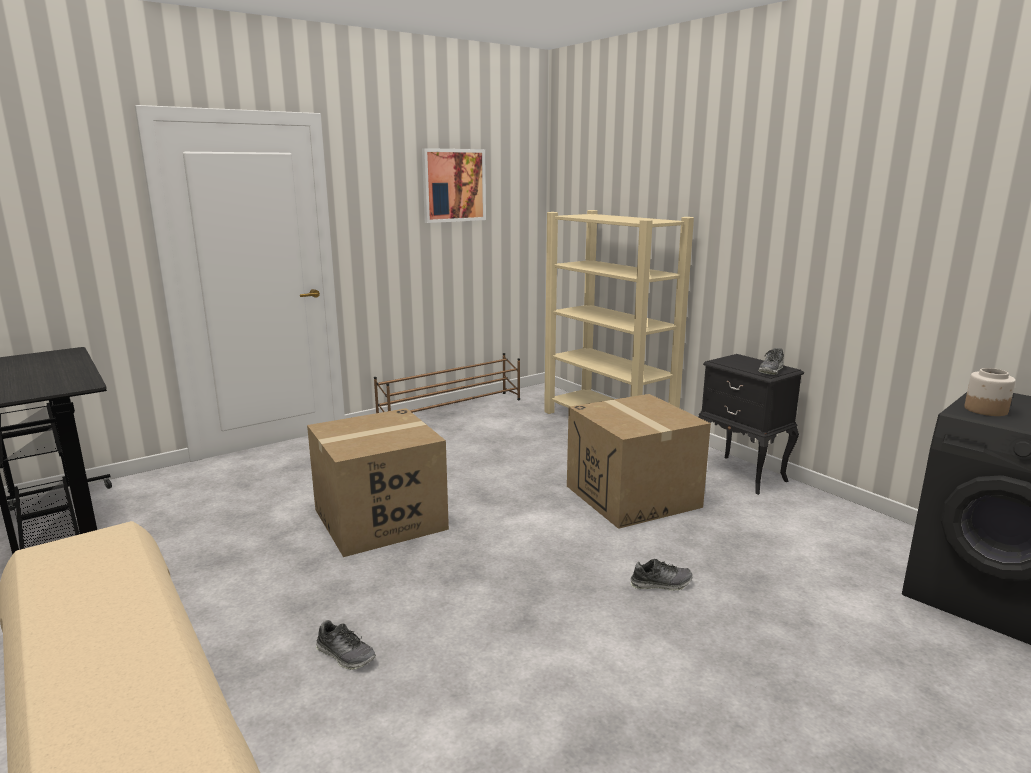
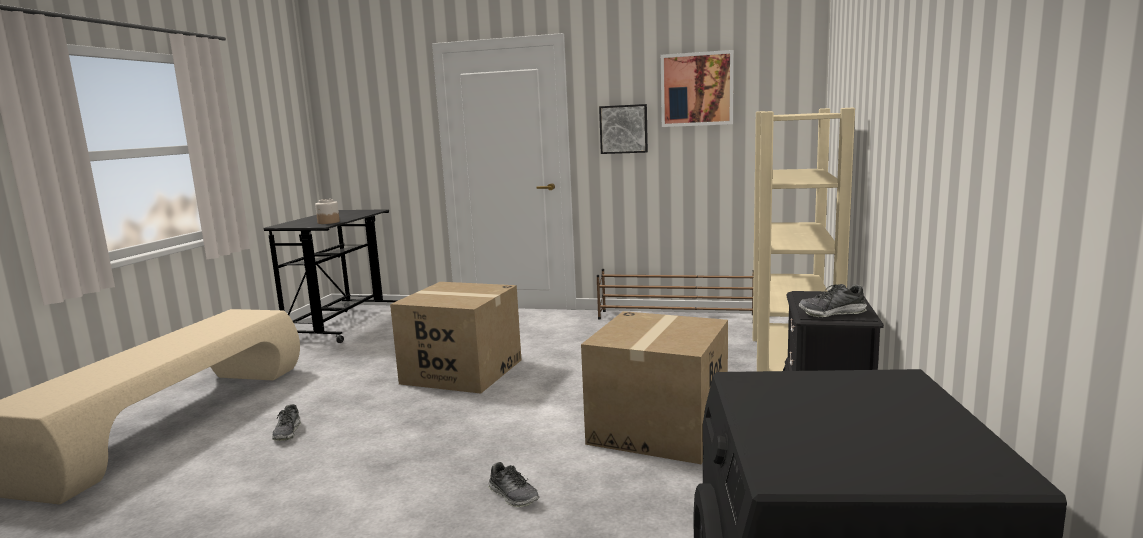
camera: 50 degrees right, 5 degrees down
(388, 225) = (623, 129): none -> picture
(985, 410) = (786, 389): jar -> jar (328, 222)

